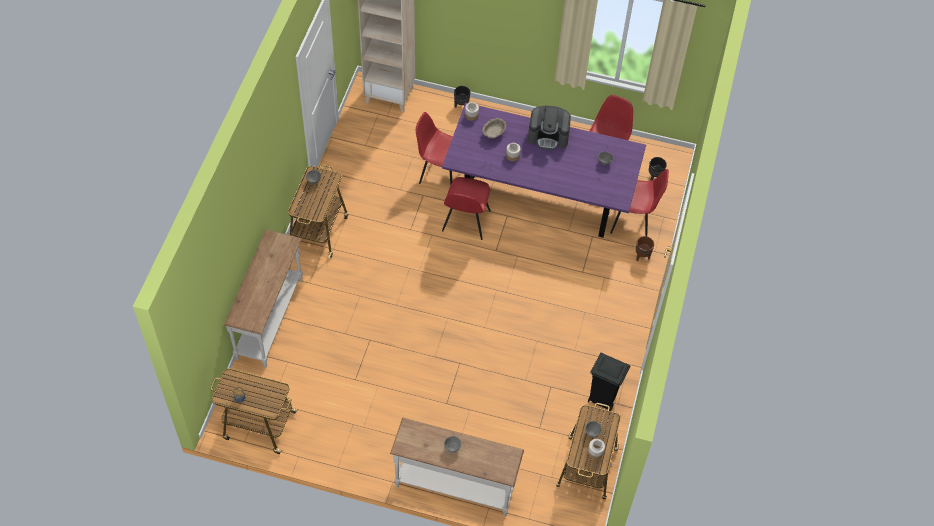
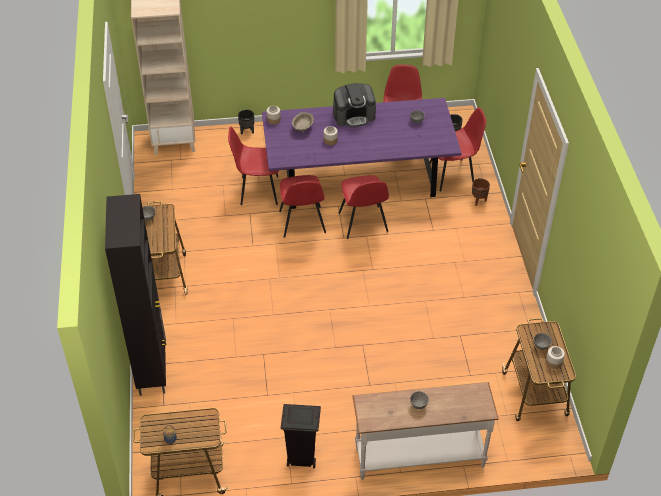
camera: 20 degrees left, 10 degrees down
(271, 319) = (152, 369): white console table -> black cabinet
(521, 242) = (363, 223): none -> red chair
(602, 399) = (513, 330): black trash can -> black trash can (301, 458)

